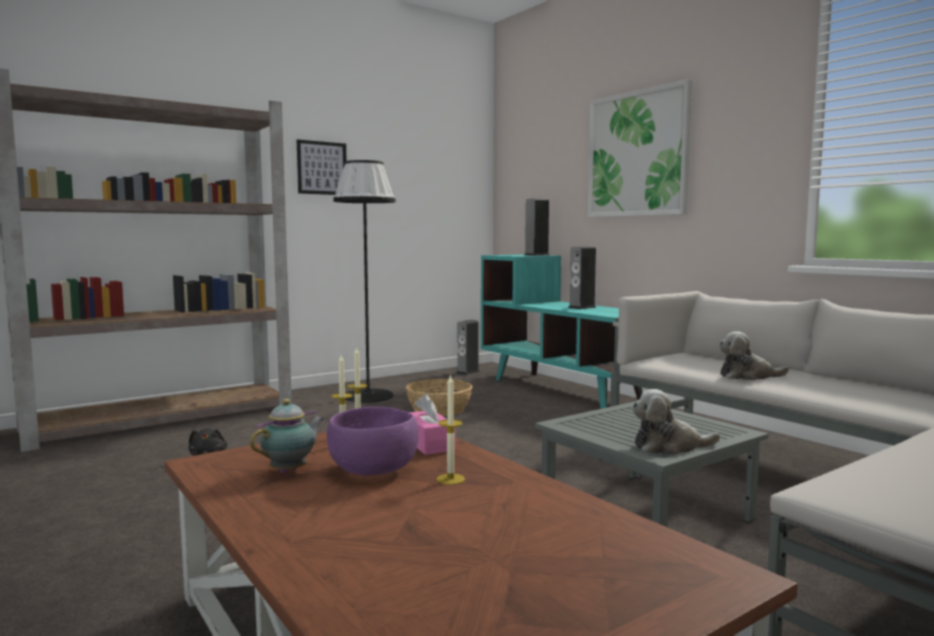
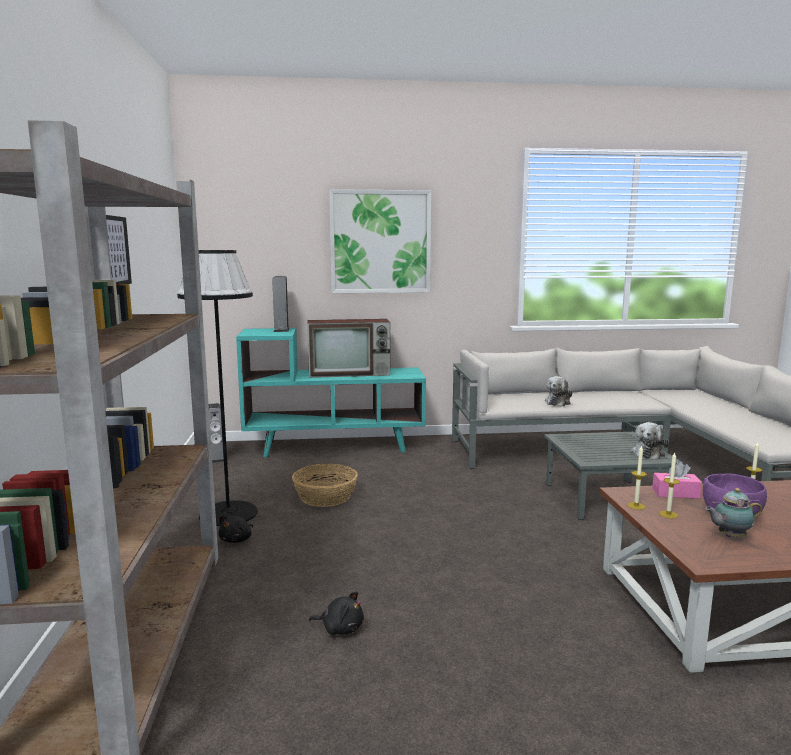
camera: 60 degrees left, 5 degrees up
(291, 470) = (729, 536): teapot -> teapot turned 75 degrees counterclockwise
(325, 407) = (237, 540): none -> black plush toy
(582, 307) = (350, 373): speaker -> television

